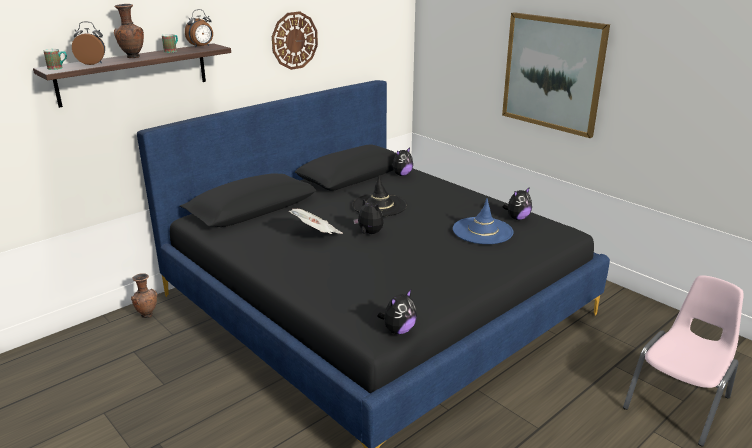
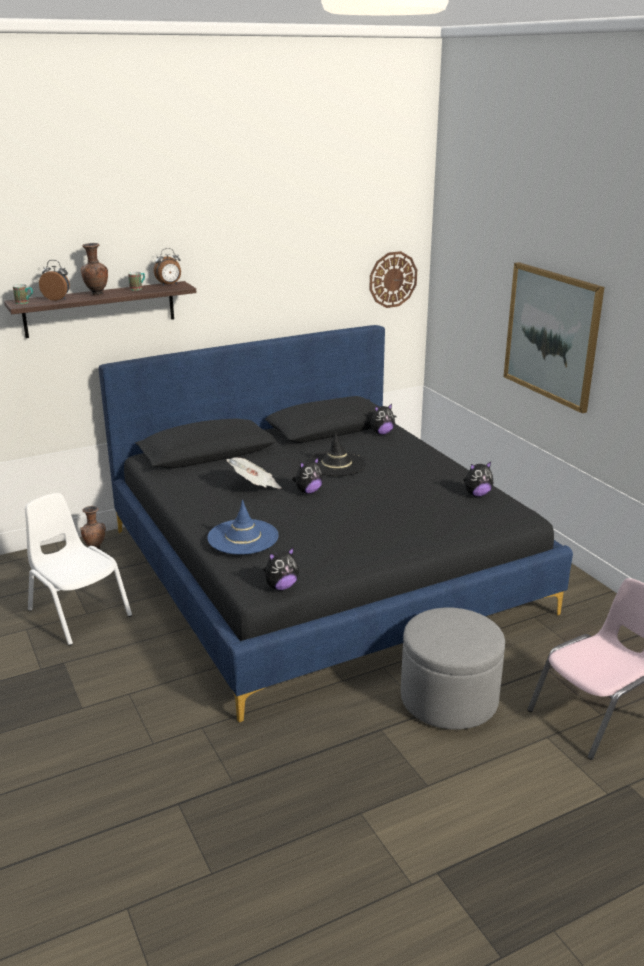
camera: 15 degrees right, 0 degrees up
(155, 385) = (78, 613): none -> white chair
(294, 40) = (276, 279): wall clock -> wall clock (392, 279)
(369, 233) = (308, 491): plush toy -> plush toy turned 90 degrees clockwise
(482, 231) = (428, 503): blue hat -> blue hat (243, 537)
(551, 410) = (449, 699): none -> grey ottoman

